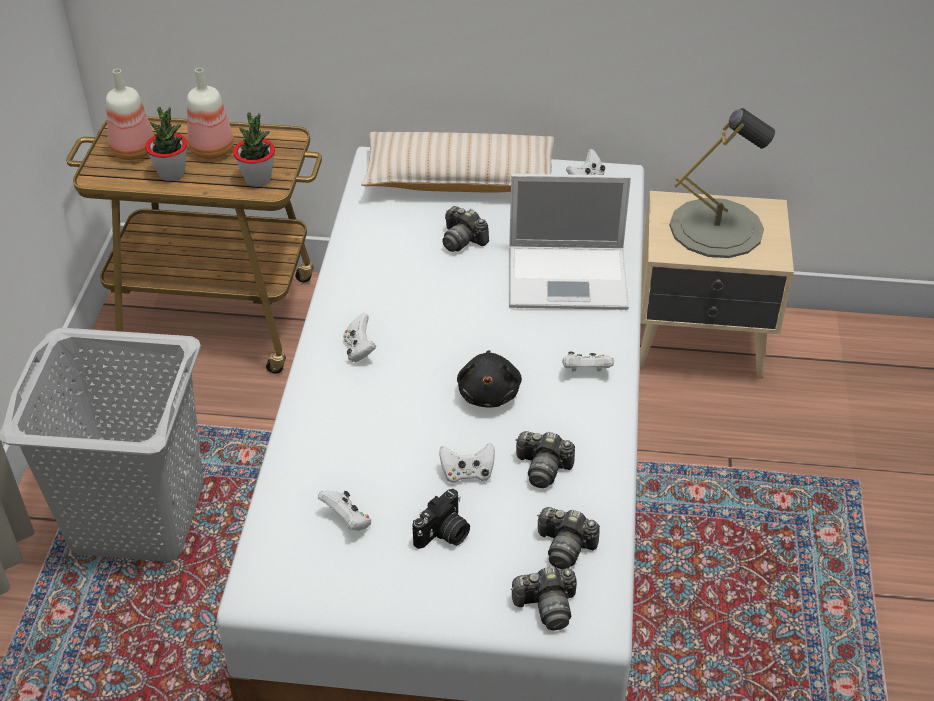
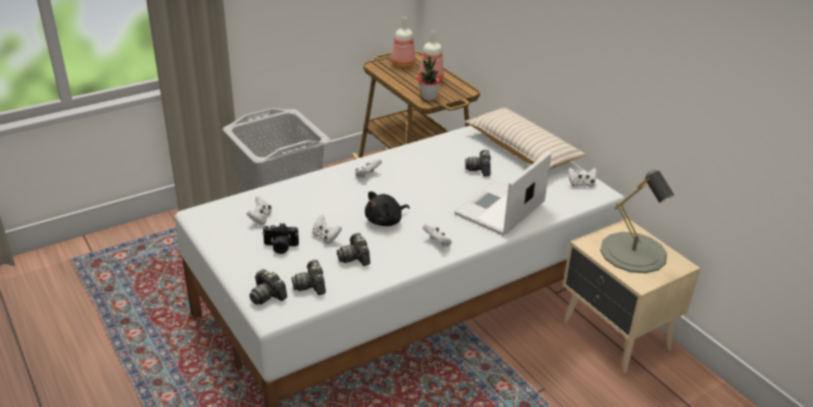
camera: 50 degrees right, 10 degrees down
(172, 173) = (402, 78): potted plant -> none
(570, 277) = (499, 210): laptop -> laptop turned 75 degrees clockwise

